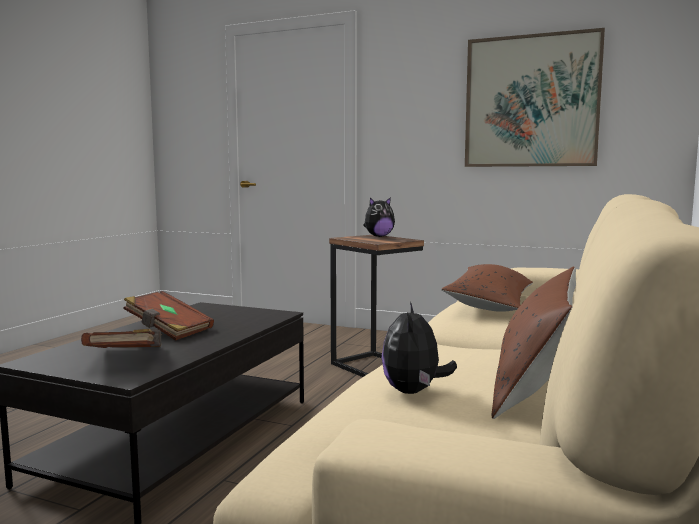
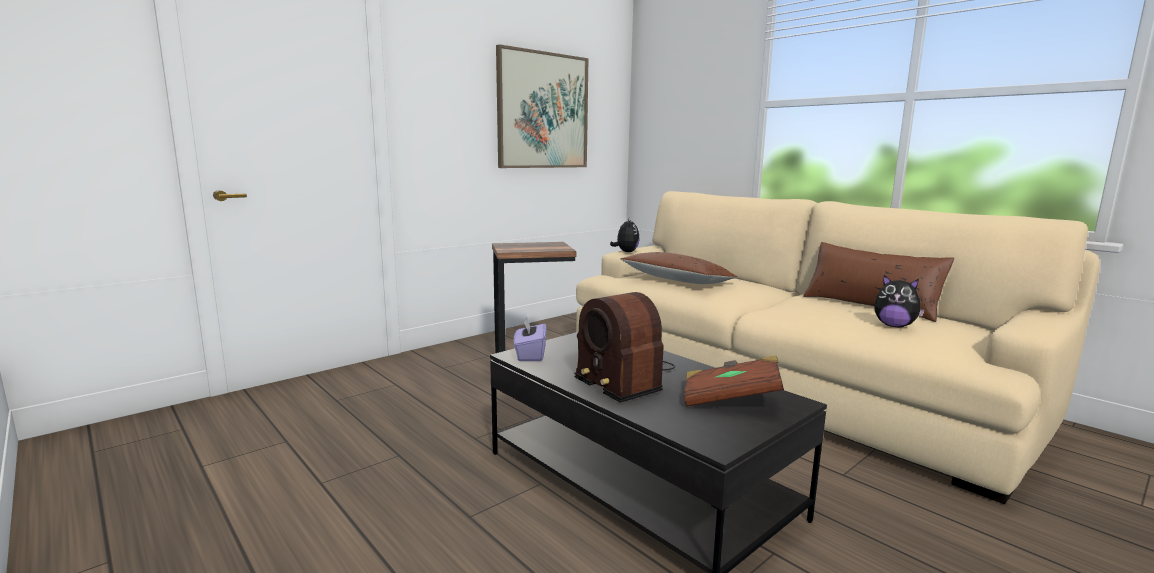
camera: 65 degrees left, 5 degrees up
(168, 330) = (623, 377): brown book -> radio
(206, 308) = (530, 355): none -> purple tissue box
(378, 236) = (517, 244): plush toy -> plush toy (626, 252)

